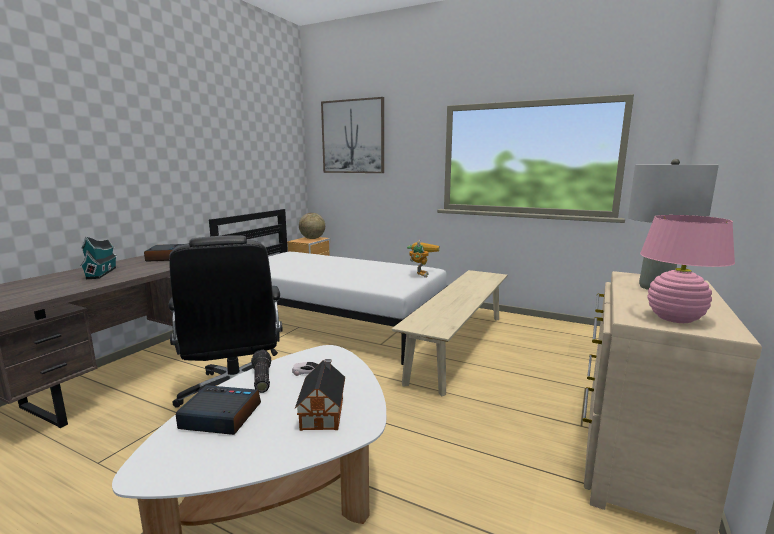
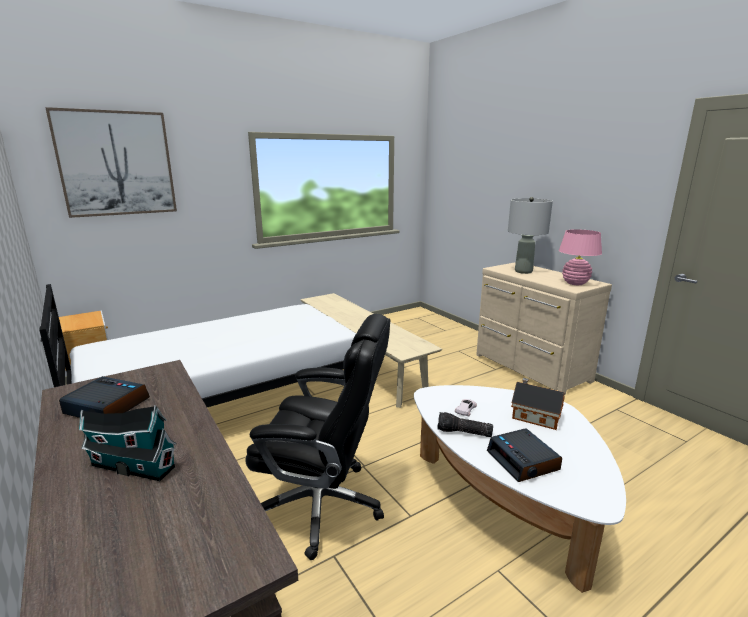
camera: 60 degrees left, 5 degrees up
(220, 417) = (523, 461): alarm clock -> alarm clock turned 60 degrees counterclockwise
(312, 238) = (81, 318): globe -> none
(420, 274) = (311, 313): toy robot -> none

